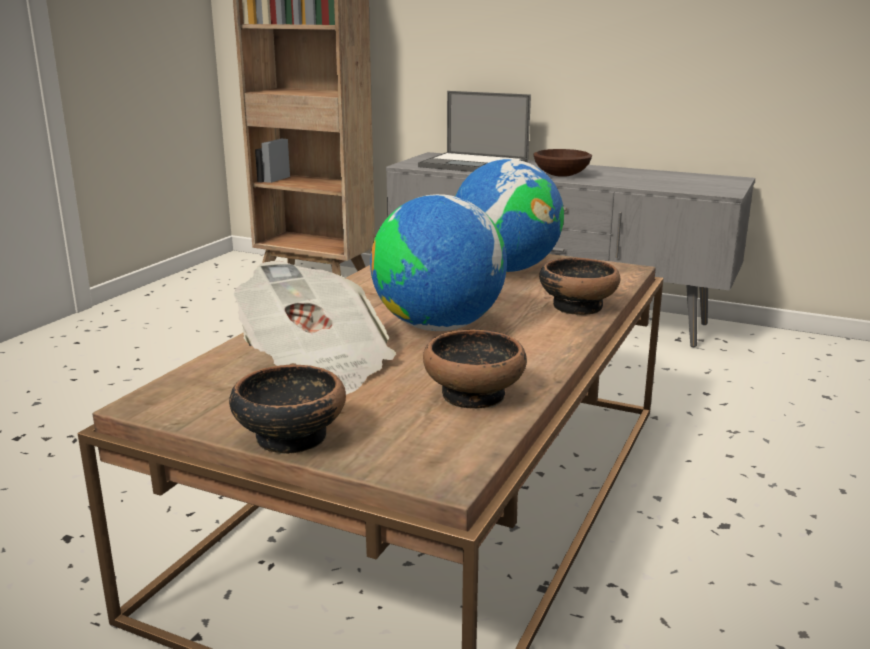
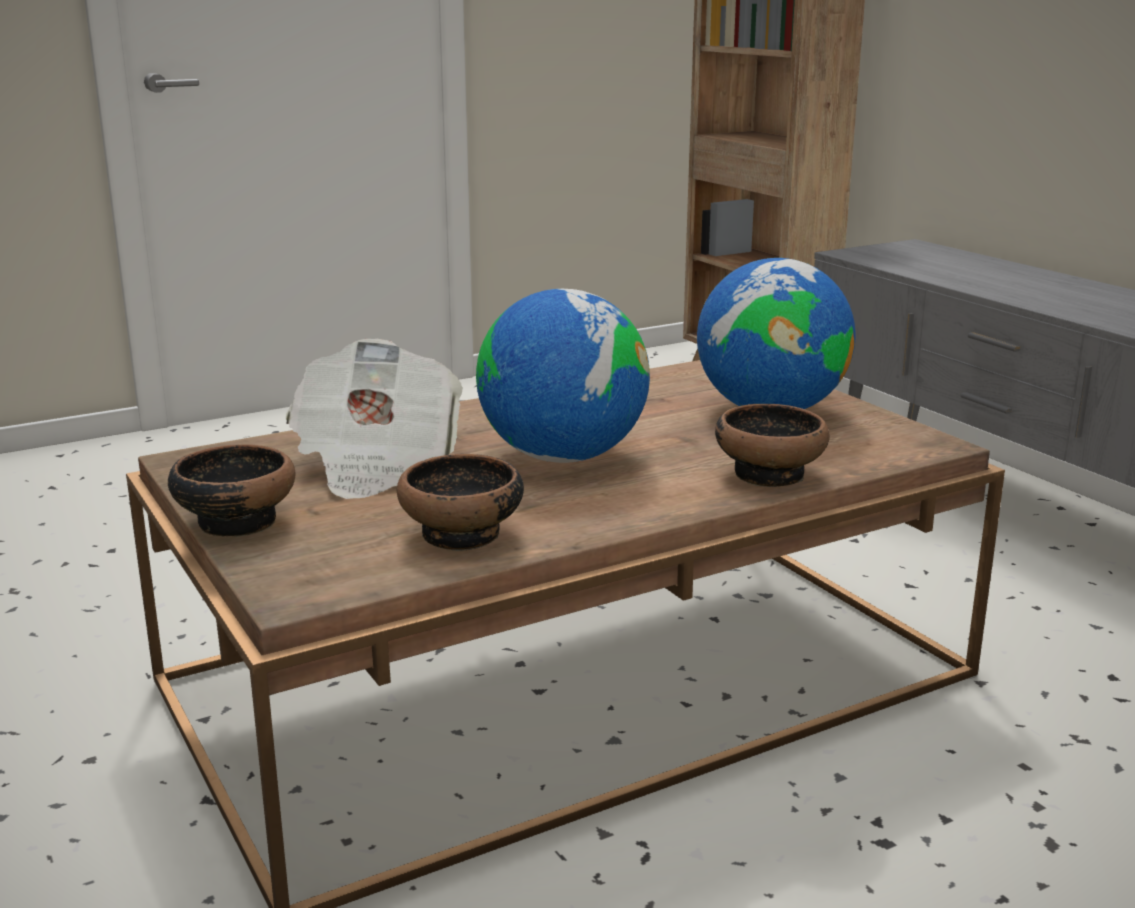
camera: 35 degrees right, 0 degrees up
(475, 164) = (942, 265): laptop -> none
(562, 175) = (1039, 296): brown bowl -> none

